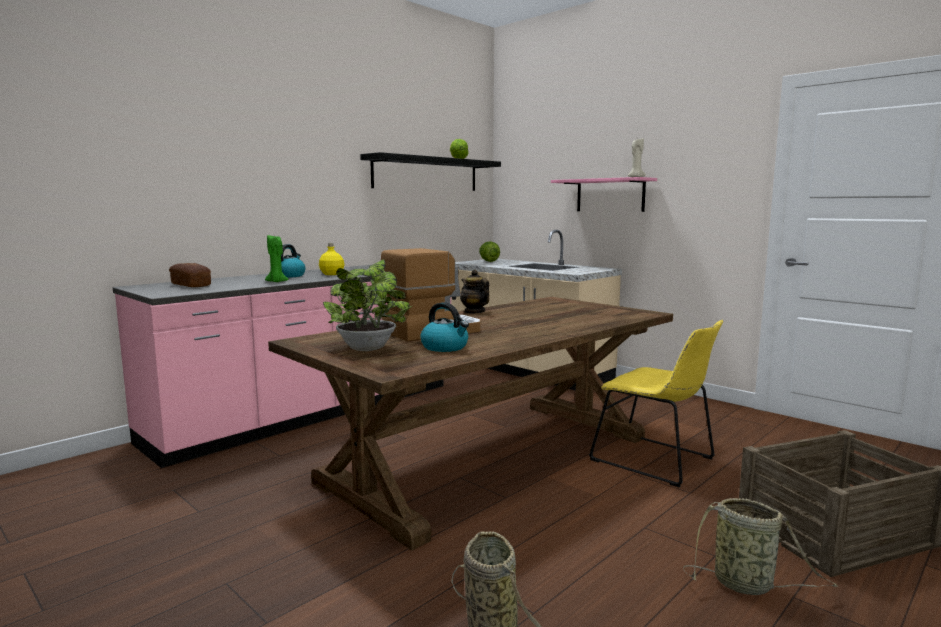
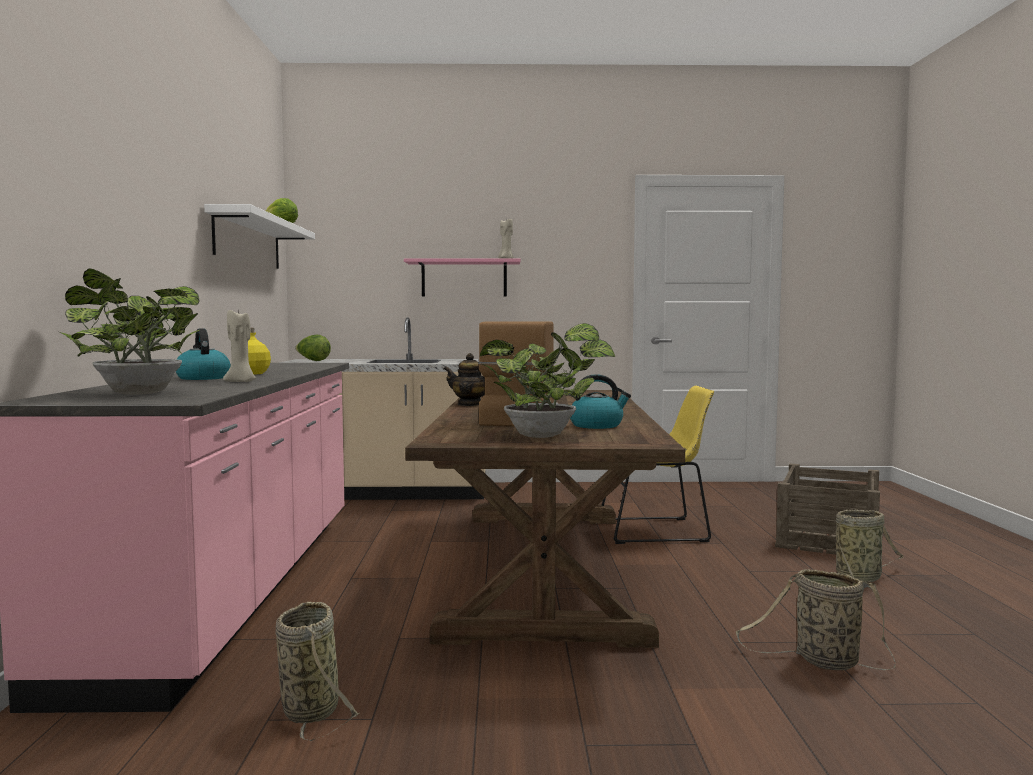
camera: 45 degrees left, 5 degrees down
(190, 285) = (134, 393): bread -> potted plant
(194, 493) = (310, 709): none -> basket
(276, 282) = (241, 382): green candle -> beige candle
(426, 174) = (248, 241): black shelf -> white shelf

